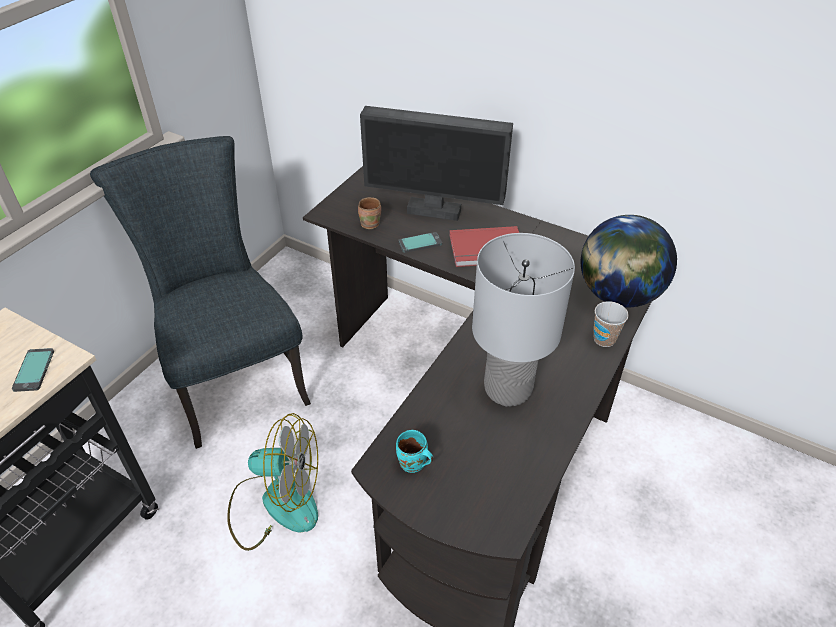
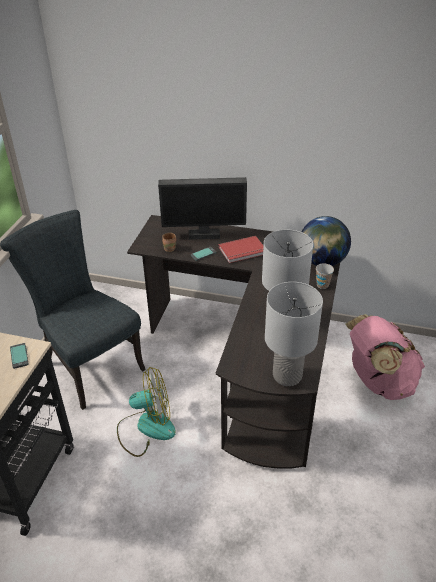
camera: 15 degrees left, 5 degrees down
(413, 465) = (247, 363): turquoise mug -> none
(474, 514) = (287, 378): none -> grey table lamp
(680, 515) = (378, 381): none -> pink backpack

